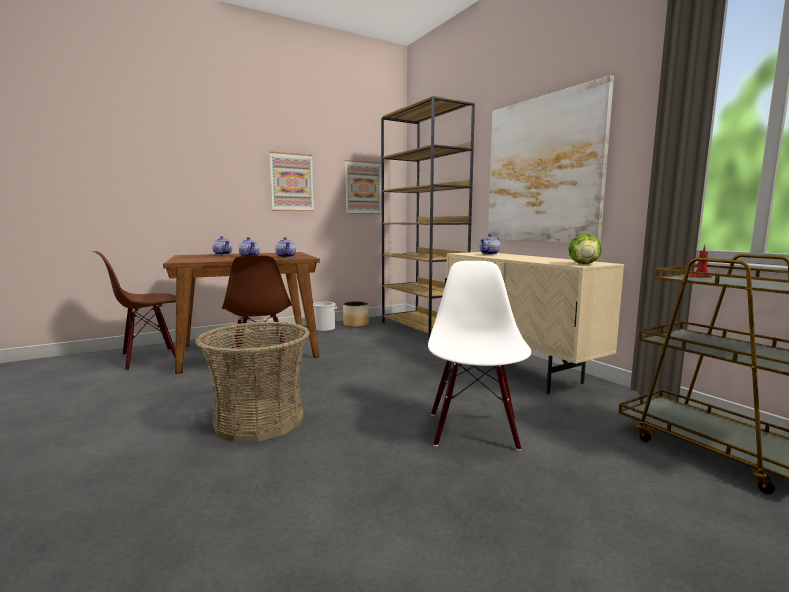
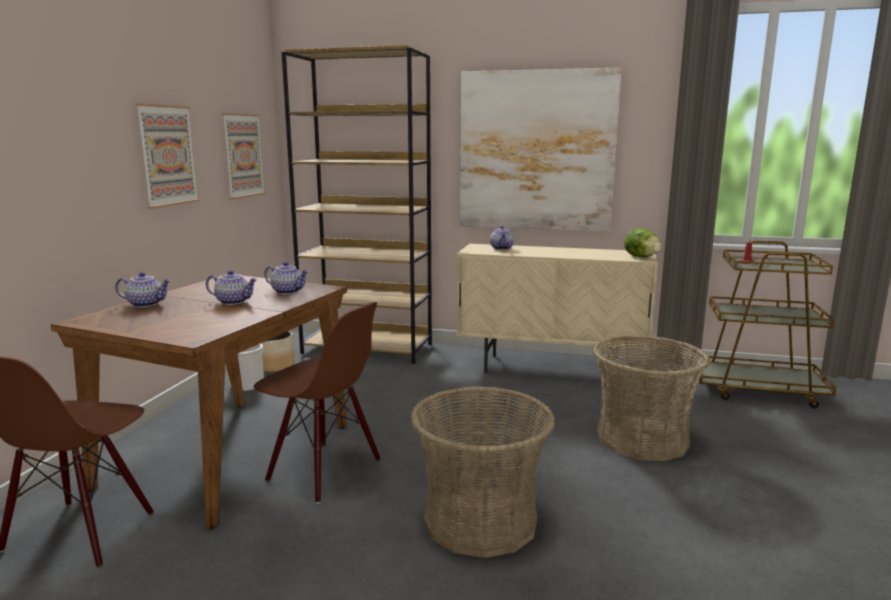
camera: 45 degrees left, 5 degrees up
(474, 430) = (642, 438): white chair -> basket

